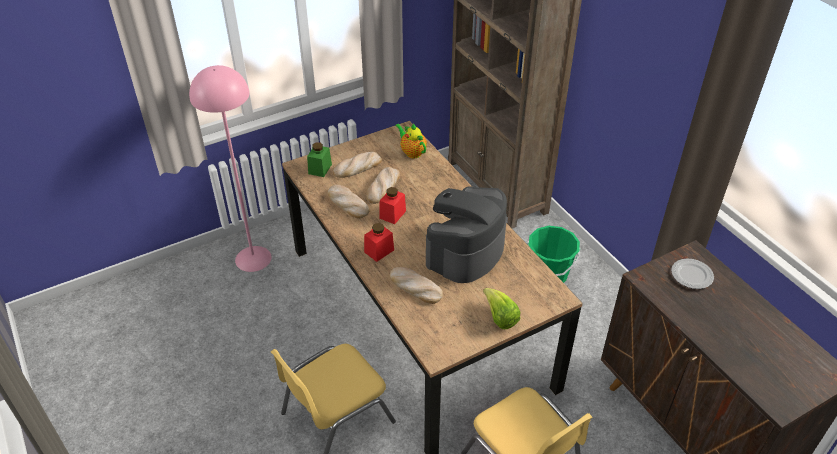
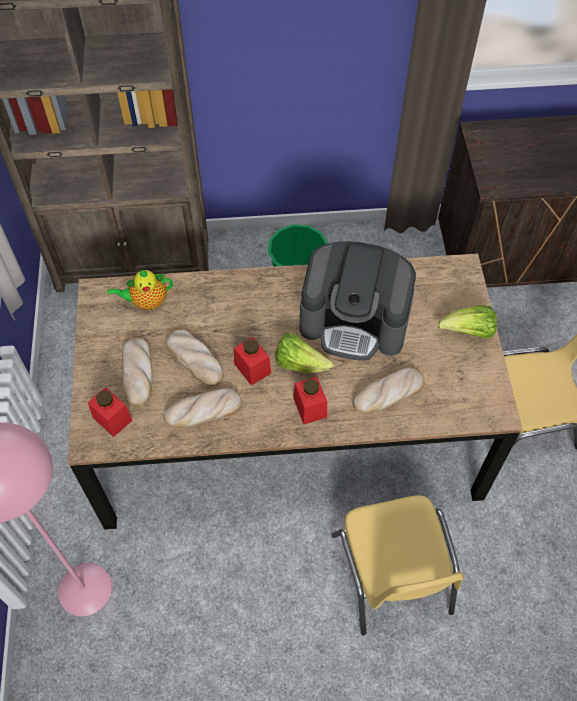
camera: 65 degrees left, 15 degrees up
(320, 169) = (112, 419): green jar -> red jar
(411, 235) = (300, 363): none -> lettuce
(465, 251) = (355, 321): coffee machine -> coffee machine turned 45 degrees counterclockwise
(691, 275) = (505, 149): plate -> none

